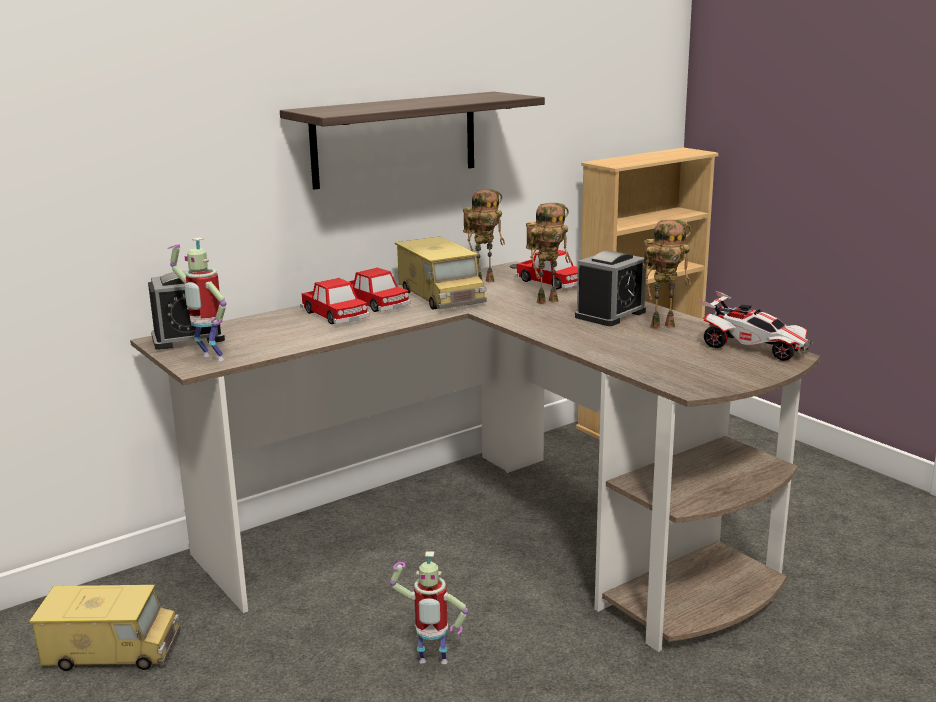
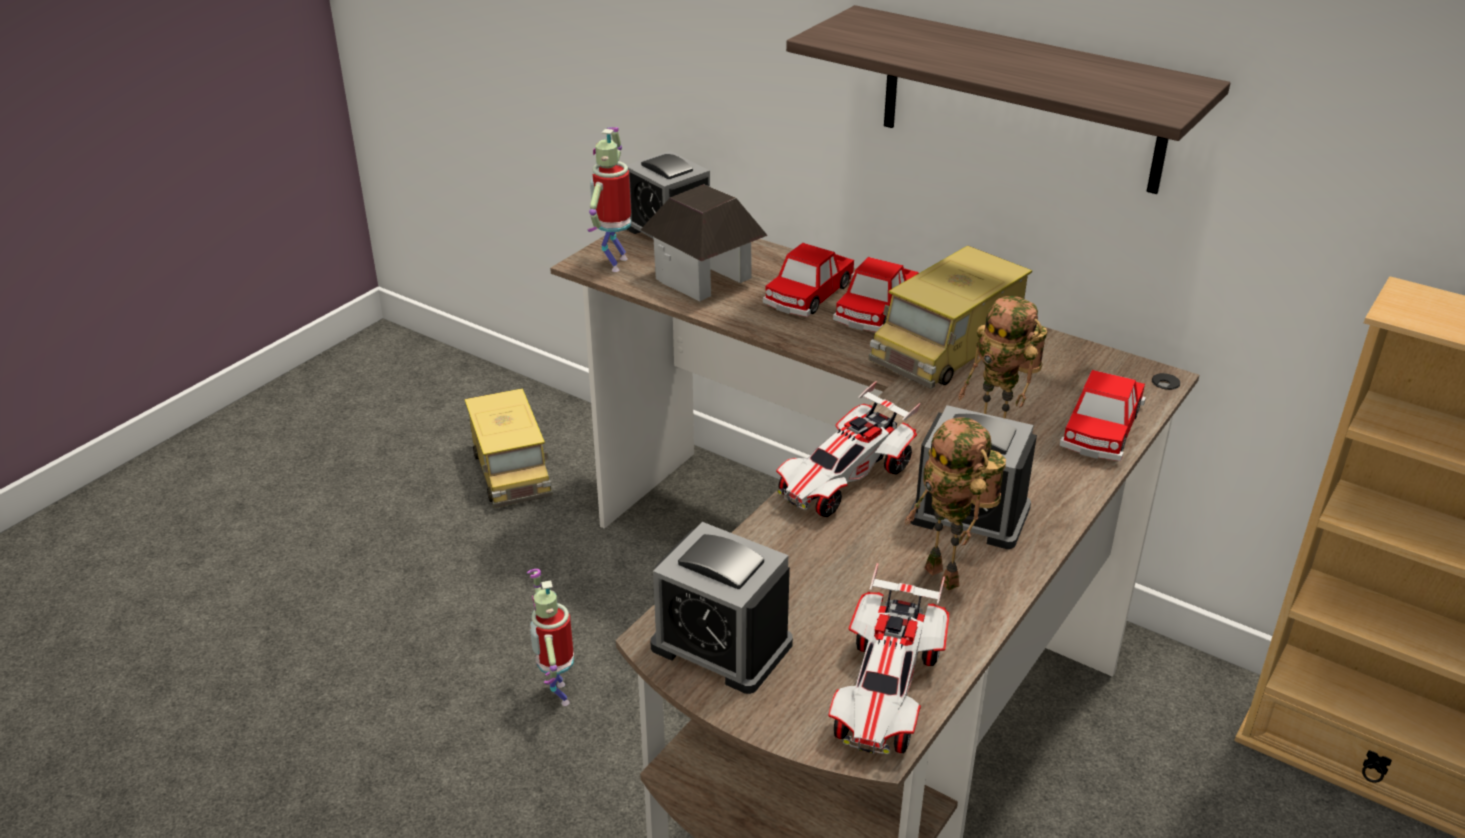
camera: 70 degrees right, 15 degrees up
(273, 337) = (704, 278): none -> toy house
(484, 281) = (1052, 368): toy robot -> none
(560, 333) = (844, 481): none -> toy car
(703, 376) = (721, 645): none -> alarm clock

